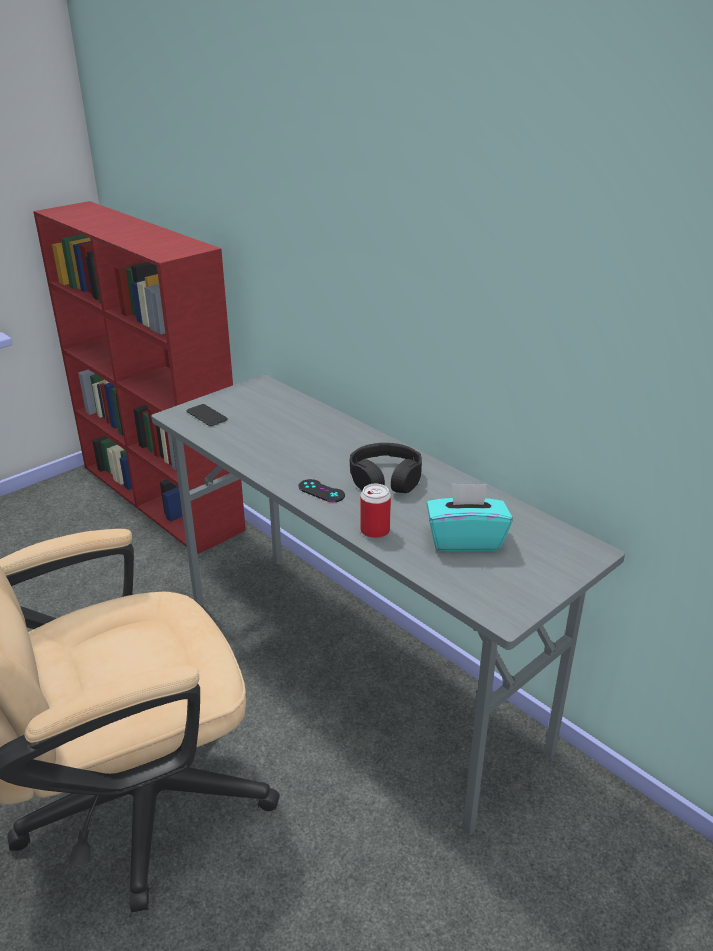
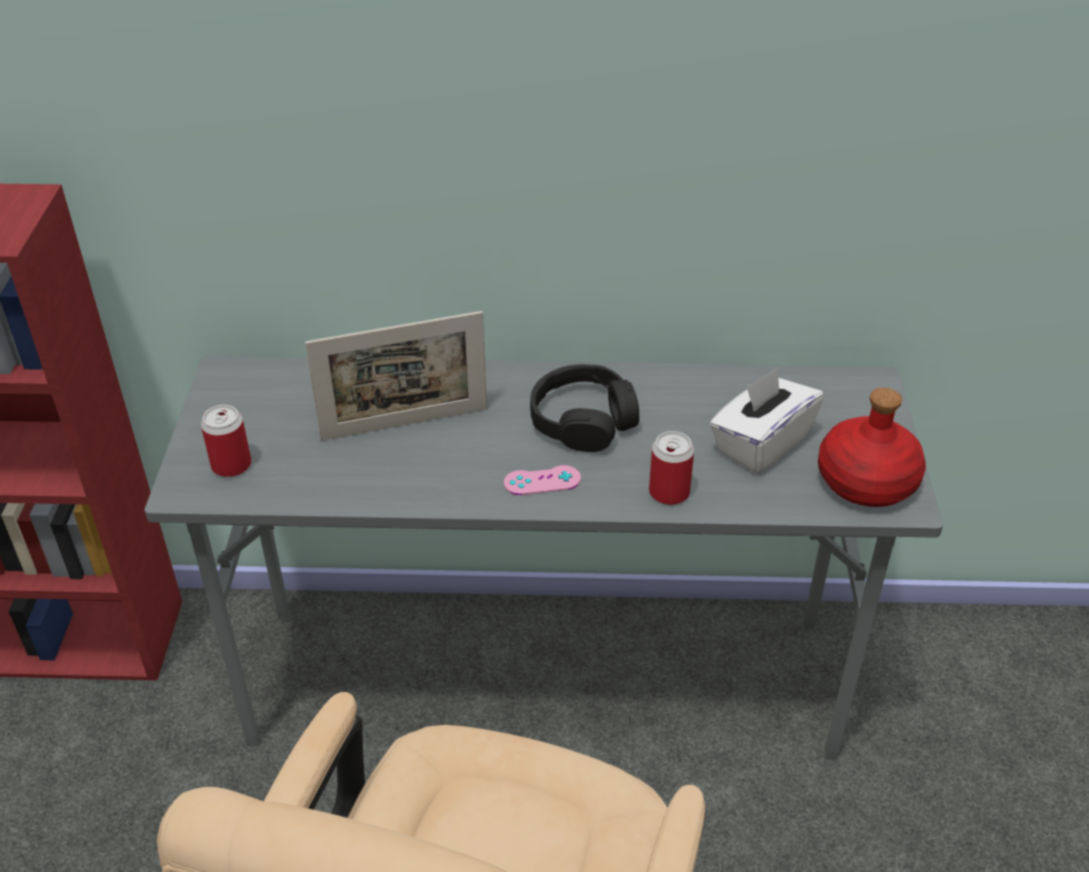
camera: 45 degrees left, 10 degrees up
(207, 416) = (231, 465): phone -> can
(300, 437) = (404, 424): none -> picture frame
(321, 491) = (542, 481): black game controller -> pink game controller
(465, 539) = (761, 444): turquoise tissue box -> white tissue box
(500, 592) = (867, 480): none -> red bottle

